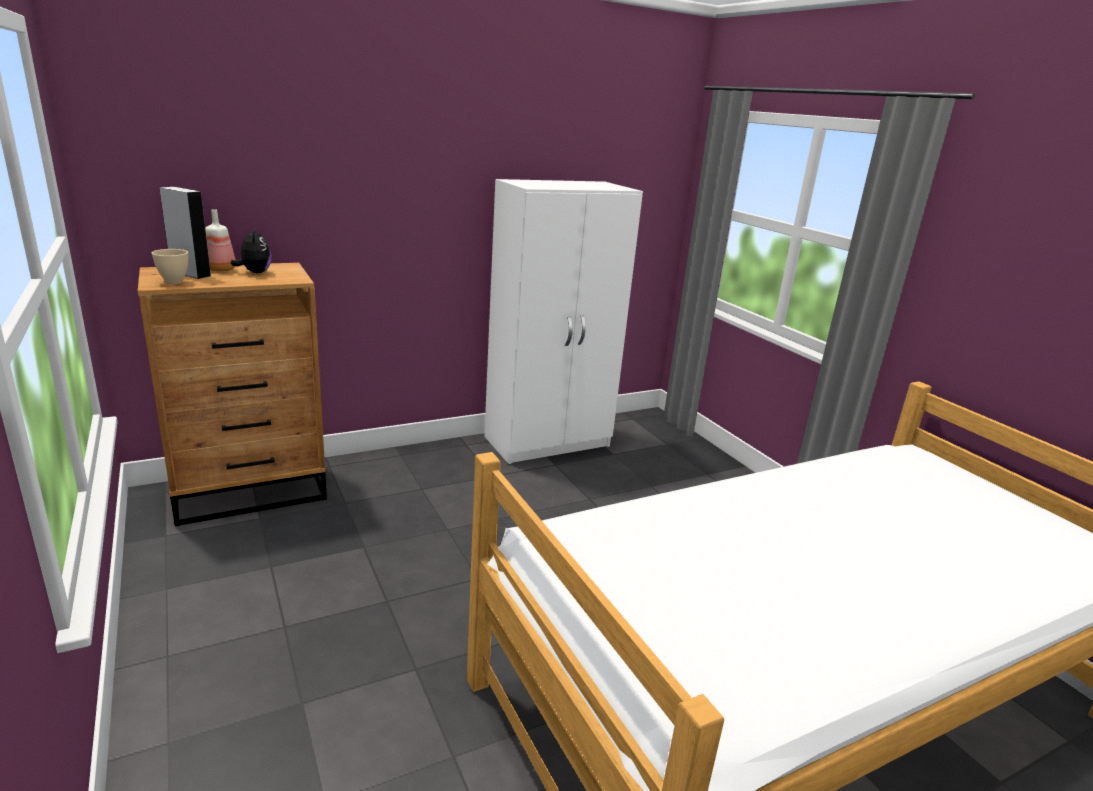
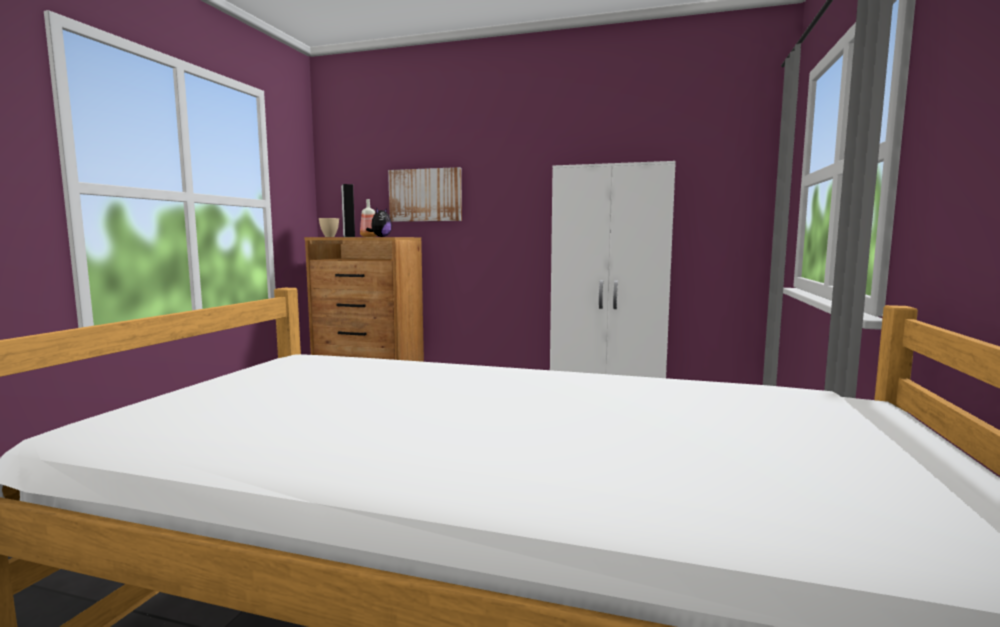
camera: 45 degrees right, 15 degrees down
(298, 198) = (425, 195): none -> picture

